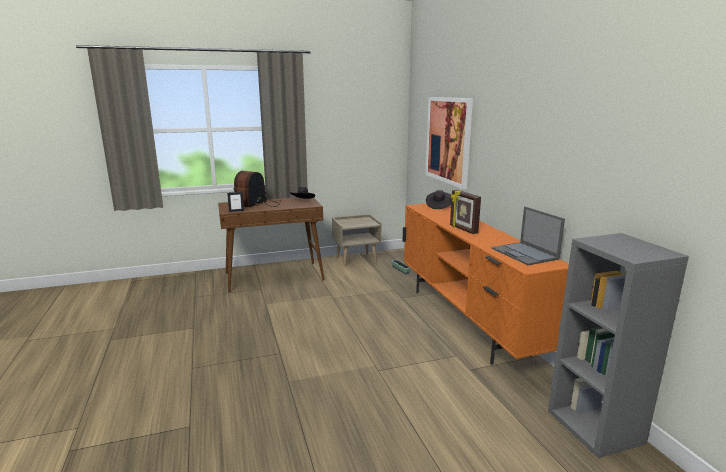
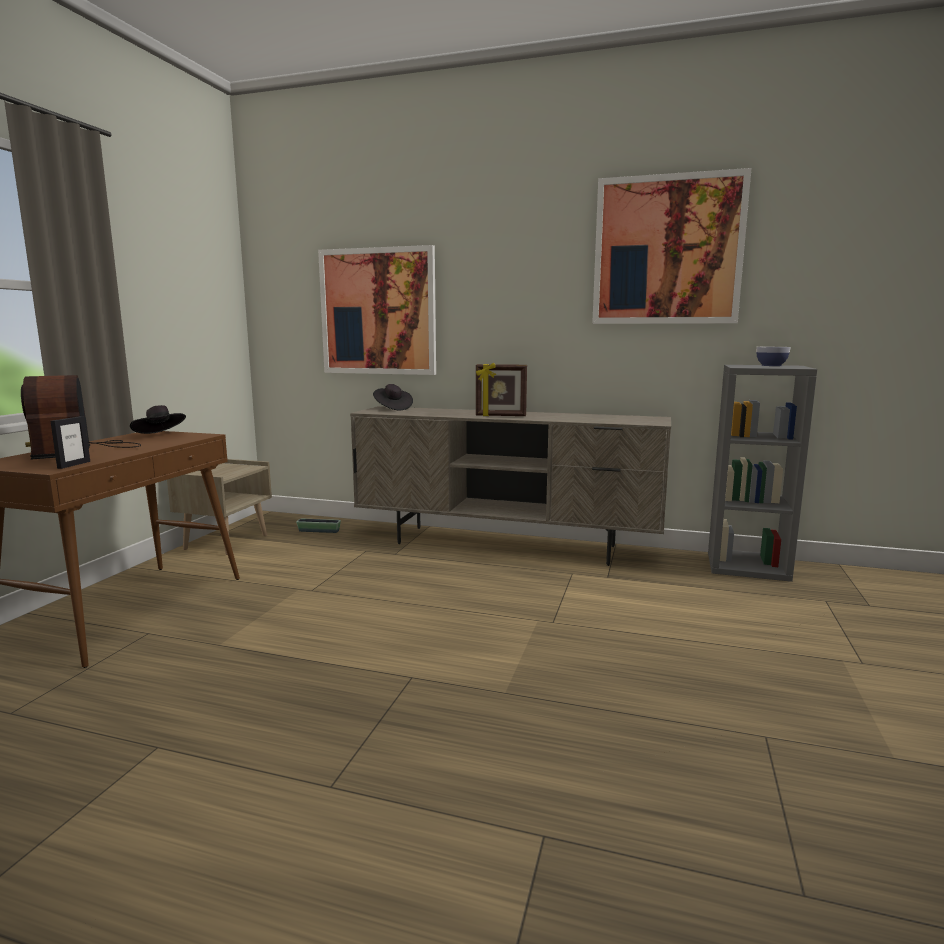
camera: 55 degrees left, 5 degrees down
(467, 321) = (506, 545): orange tv stand -> beige tv stand
(525, 254) = (615, 418): laptop -> none
(594, 116) = (667, 251): none -> picture
(641, 246) = (771, 365): none -> bowl

